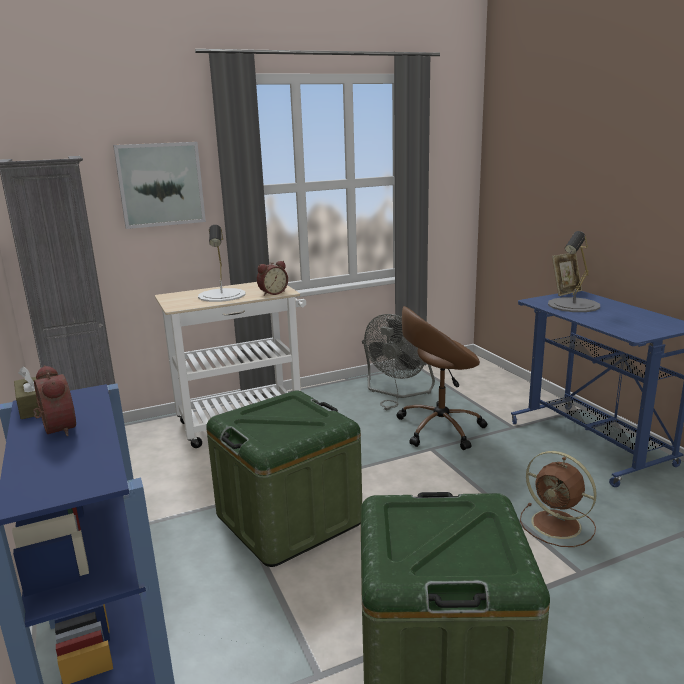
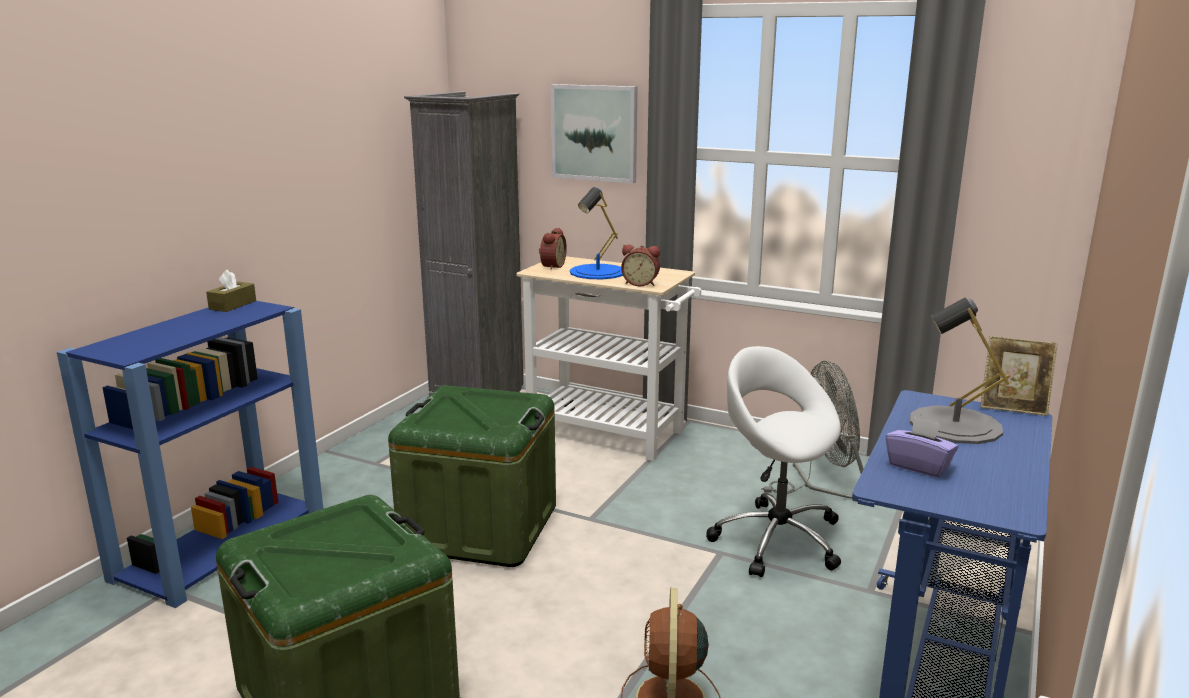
camera: 50 degrees right, 0 degrees up
(56, 430) = (199, 322): alarm clock -> alarm clock (551, 266)
(222, 295) = (598, 272): white table lamp -> blue table lamp
(438, 428) = (775, 539): brown office chair -> white office chair
(615, 323) = (919, 466): none -> purple tissue box

